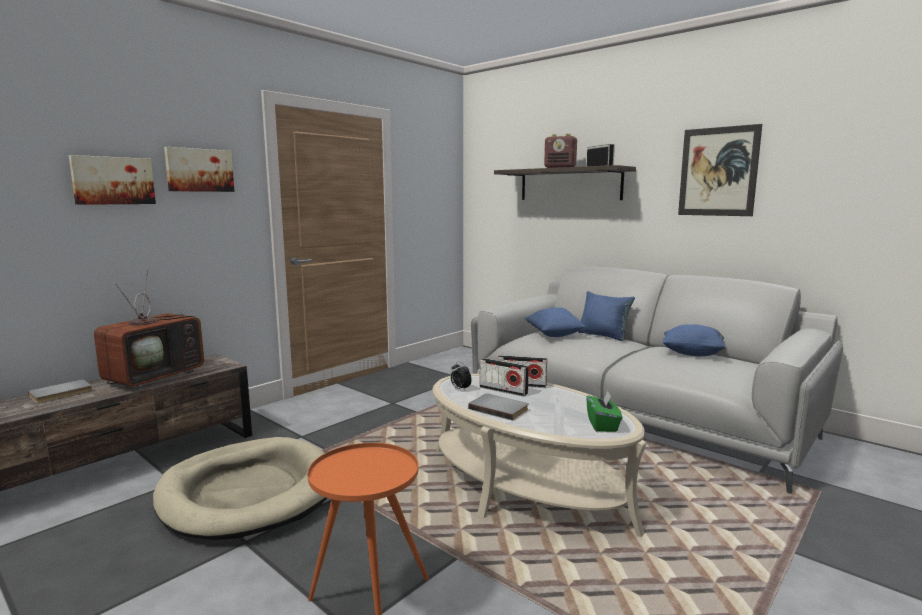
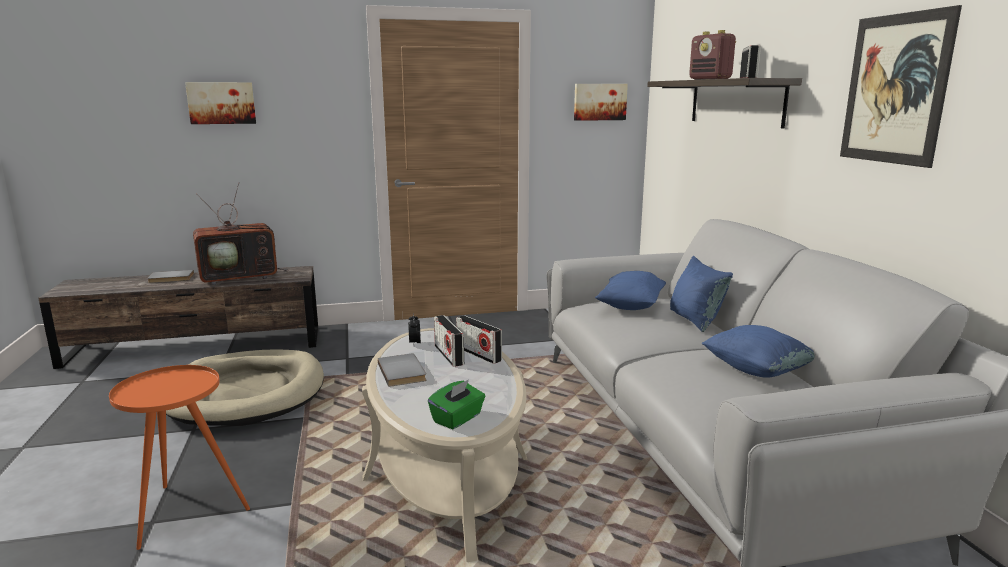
camera: 35 degrees right, 5 degrees up
(199, 170) = (299, 91): picture -> picture (599, 102)

